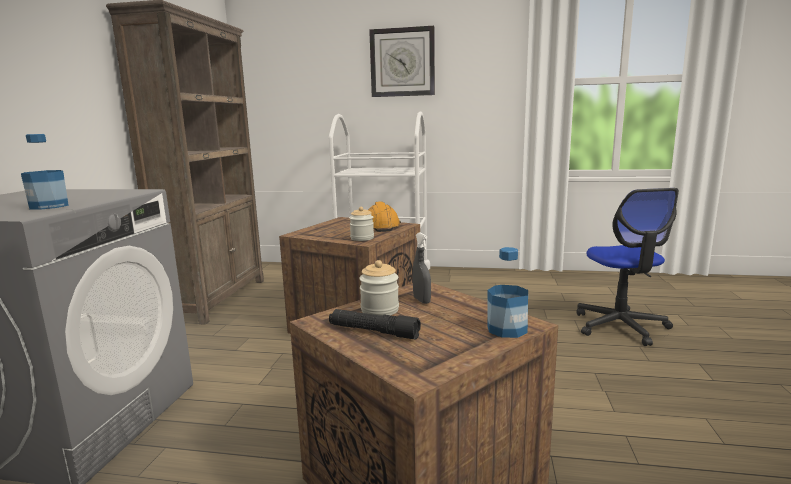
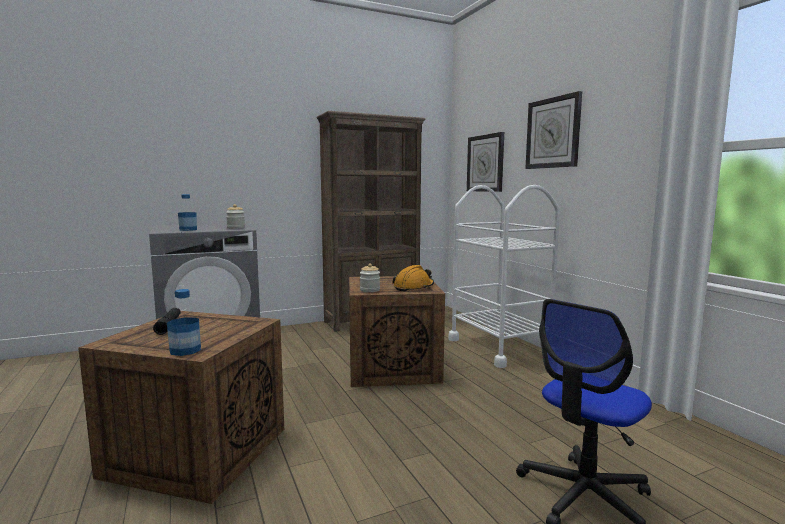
camera: 55 degrees right, 5 degrees down
(304, 90) = (485, 163): none -> wall clock
(380, 310) = (207, 320): jar -> jar (236, 228)
(421, 300) = (232, 325): grey spray bottle -> none

